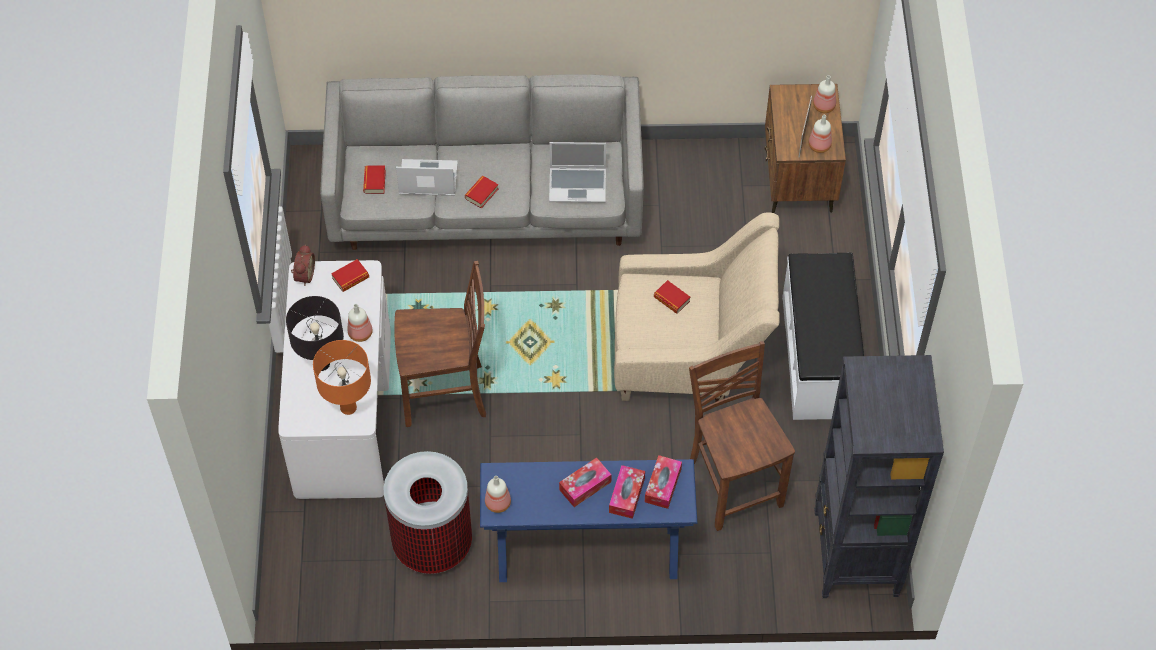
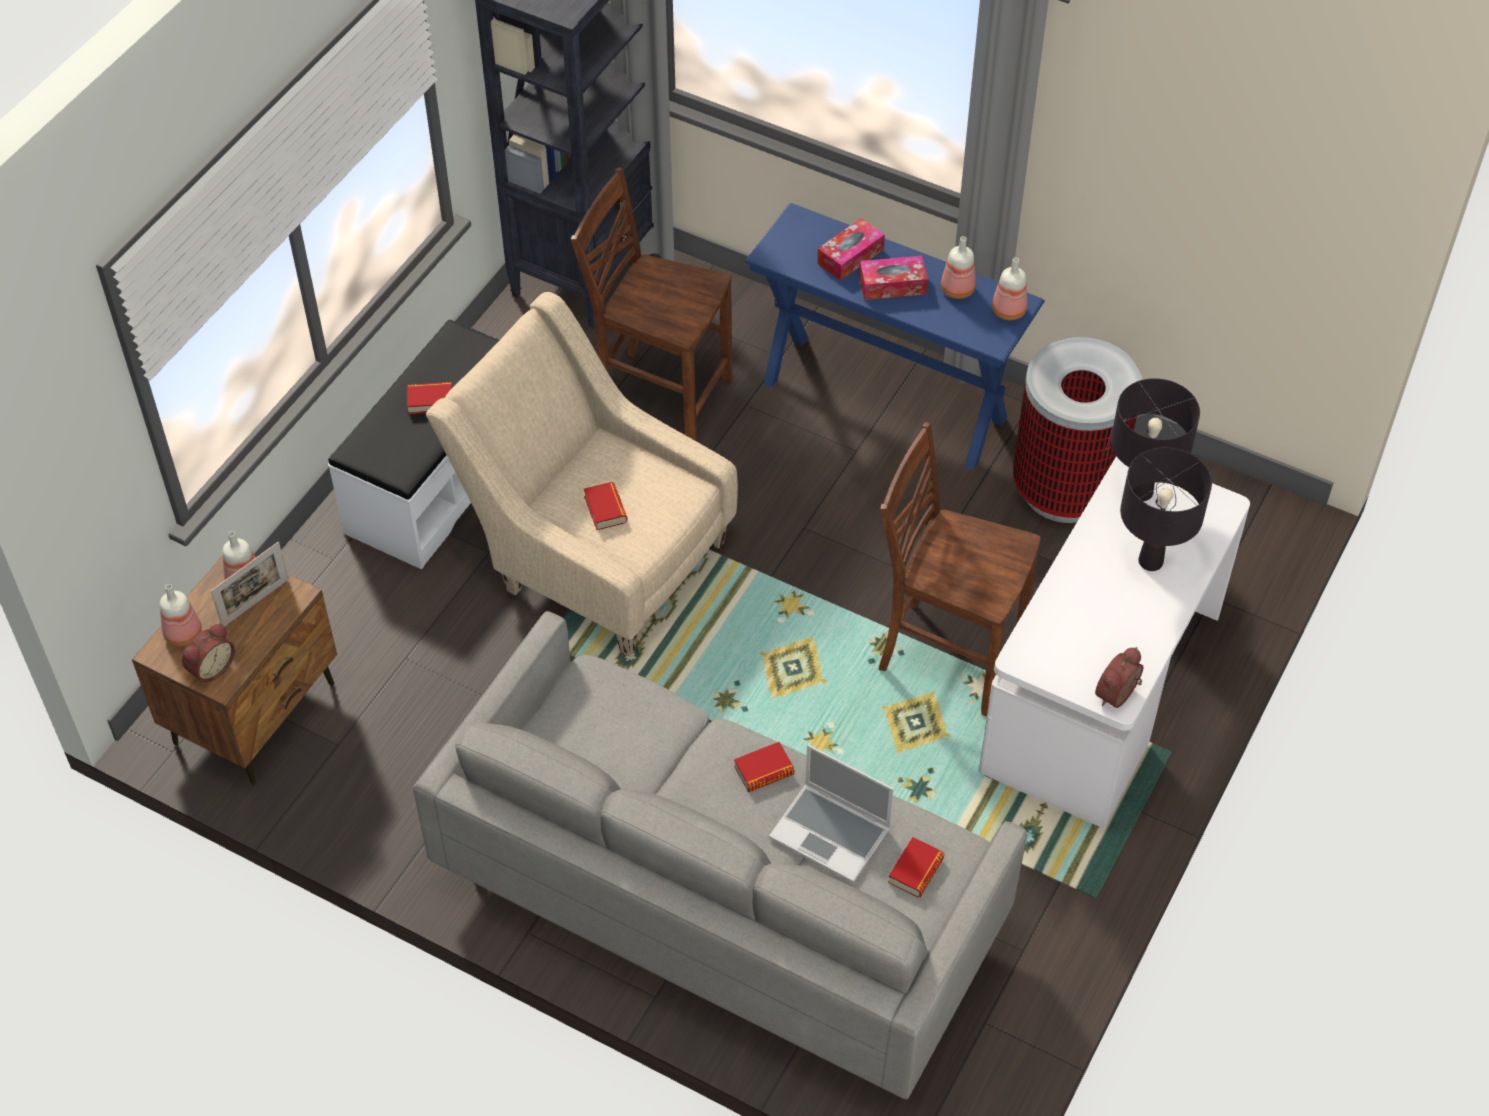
camera: 150 degrees left, 5 degrees down
(348, 408) = (1140, 492): orange table lamp -> black table lamp
(350, 278) = (1050, 660): book -> book (430, 401)
(361, 333) = (1074, 578): bottle -> bottle (956, 290)
(578, 185) = (614, 715): laptop -> none
(663, 485) = (801, 248): tissue box -> none
(733, 483) = (660, 395): brown chair -> brown chair turned 105 degrees clockwise
(794, 97) = (210, 668): none -> alarm clock

